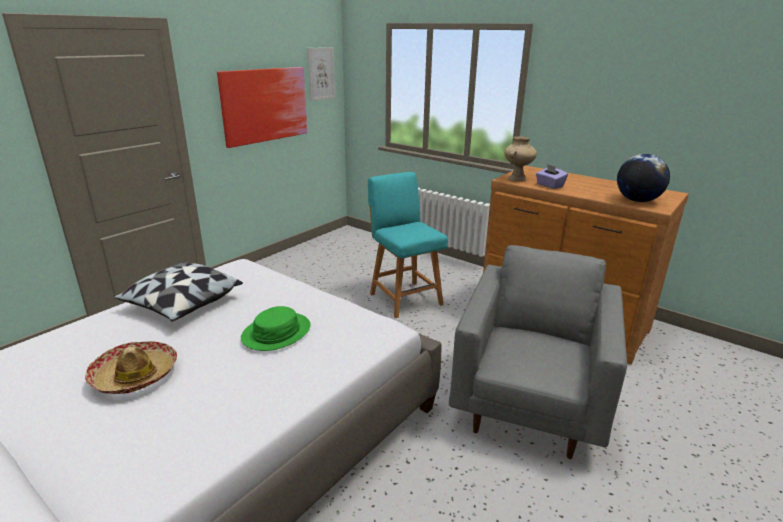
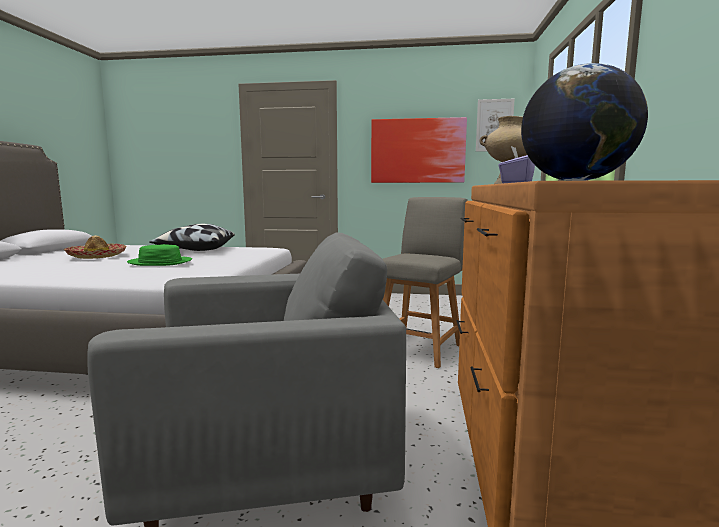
camera: 60 degrees right, 15 degrees down
(404, 298) = (420, 348): turquoise chair -> grey chair

